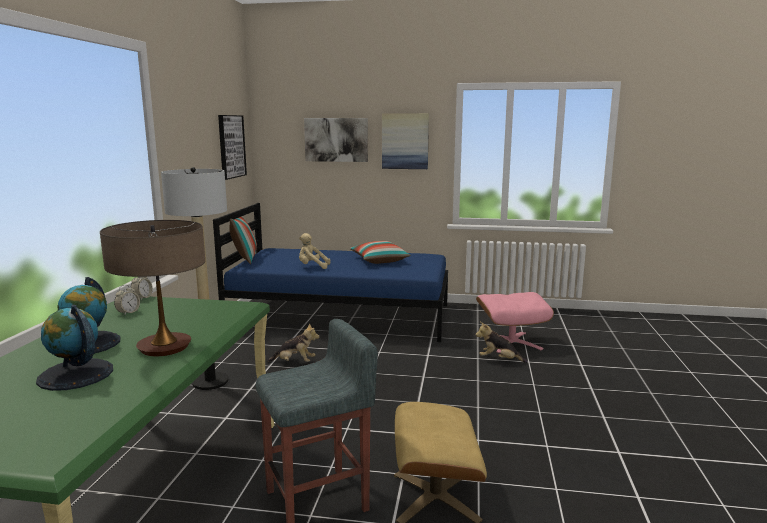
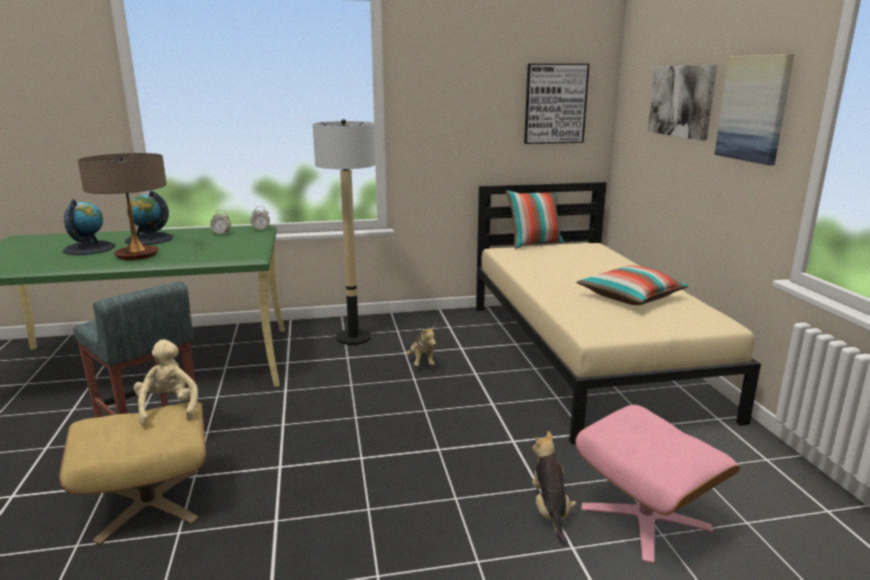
camera: 70 degrees right, 5 degrees up
(312, 267) = (543, 272): beige plush toy -> beige plush toy (169, 408)
(340, 315) = (586, 355): blue bed -> beige bed

